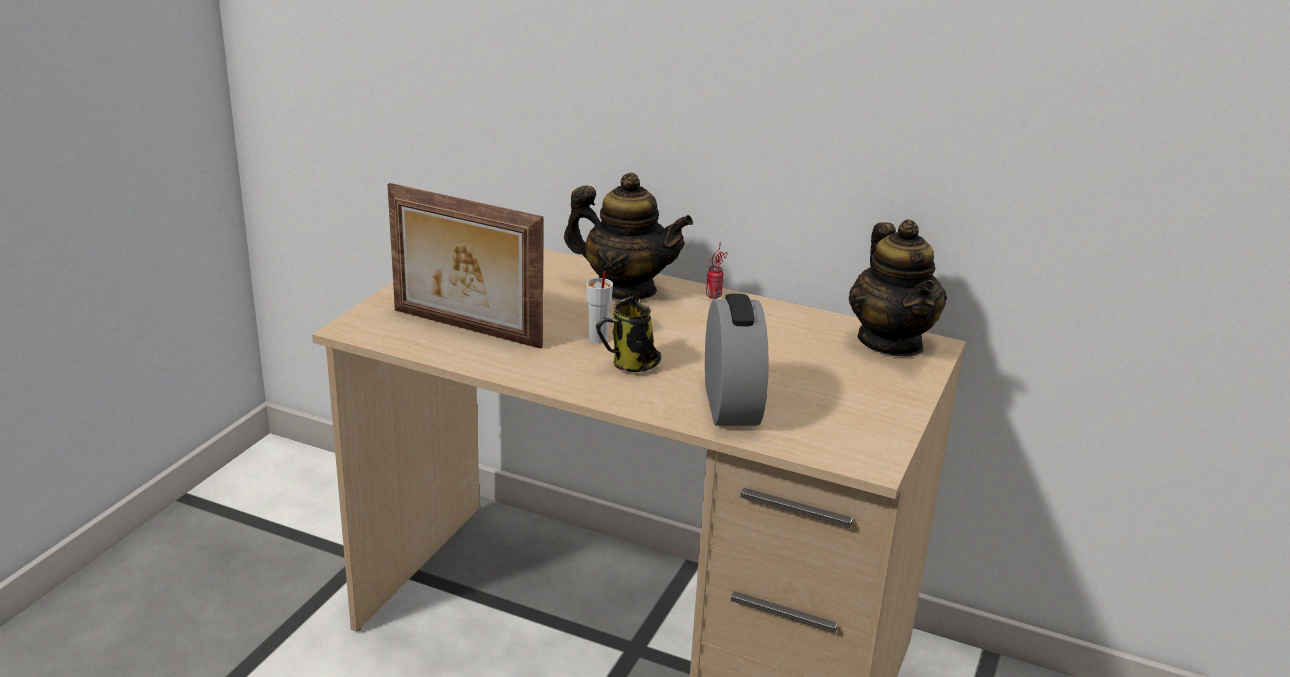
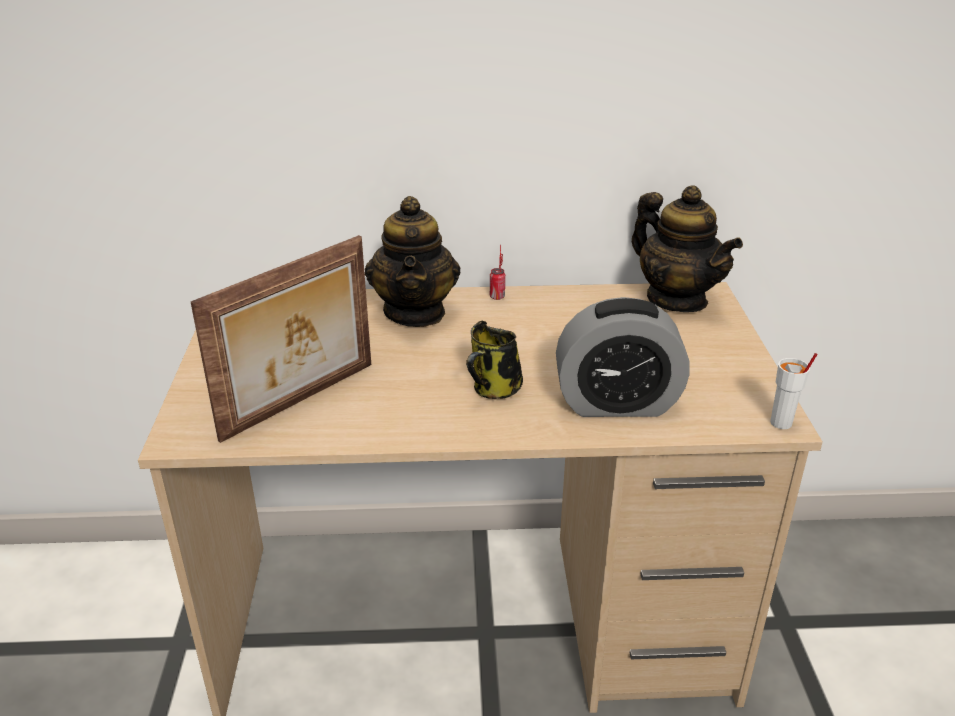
camera: 25 degrees left, 5 degrees up
(465, 329) = (301, 402): picture frame -> picture frame turned 45 degrees counterclockwise
(597, 338) = (437, 371): white cup -> white cup (781, 423)
(625, 289) = (415, 312): teapot -> teapot turned 90 degrees clockwise
(731, 405) = (617, 403): alarm clock -> alarm clock turned 120 degrees clockwise

